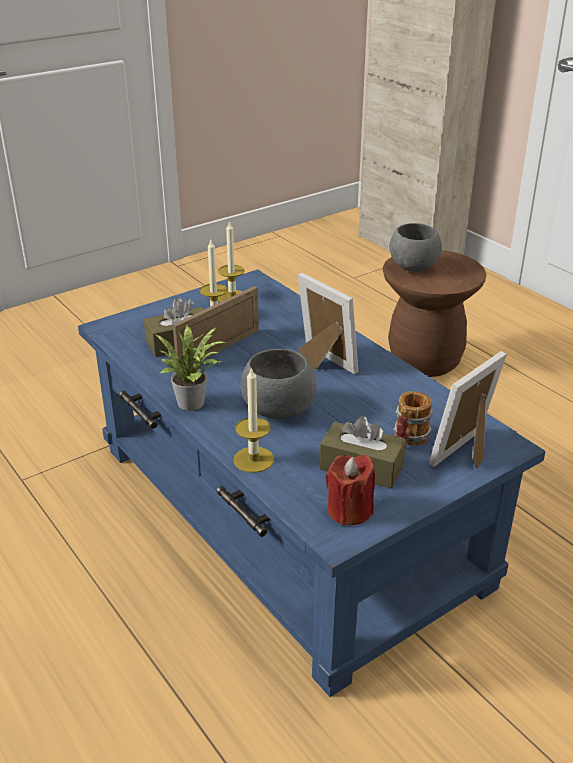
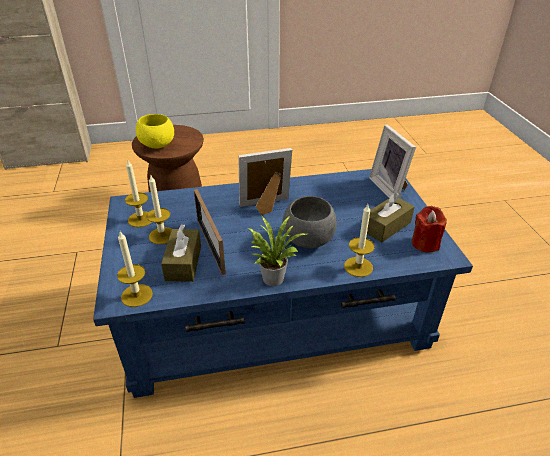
camera: 65 degrees left, 5 degrees up
(118, 334) = (136, 295): none -> candle
(408, 439) = (367, 202): mug -> none
(412, 268) = (157, 145): grey bowl -> yellow bowl

